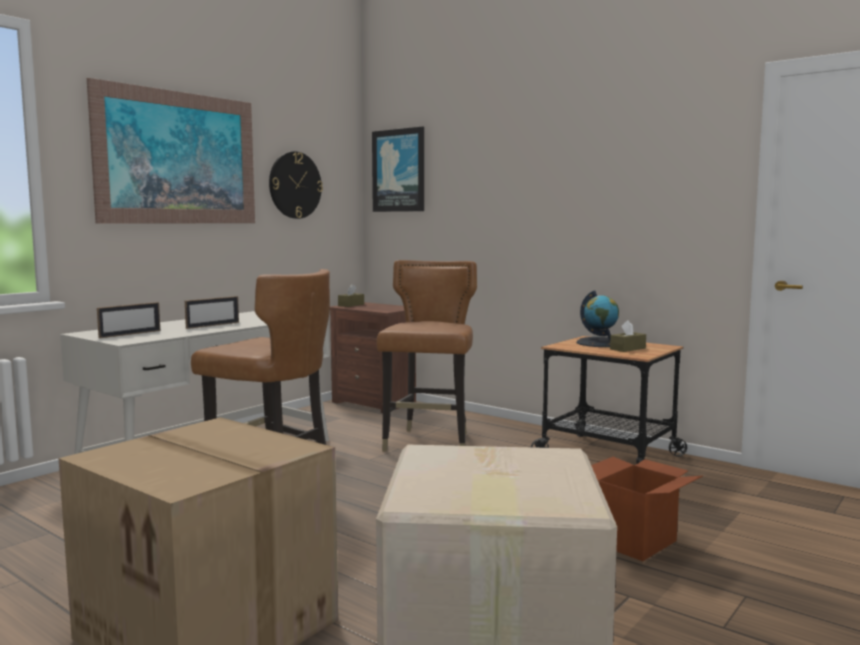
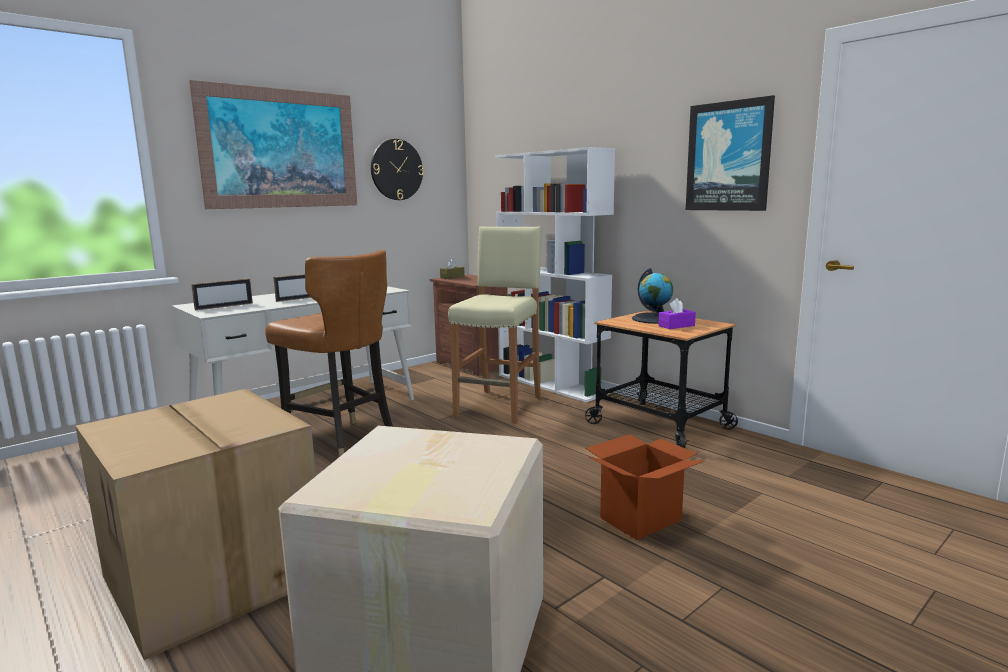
camera: 10 degrees right, 5 degrees up
(399, 170) = (493, 153): picture -> picture (728, 156)
(430, 443) = (500, 406): brown chair -> beige stool
(474, 420) = (552, 384): none -> white bookcase
(627, 349) = (676, 326): brown tissue box -> purple tissue box

